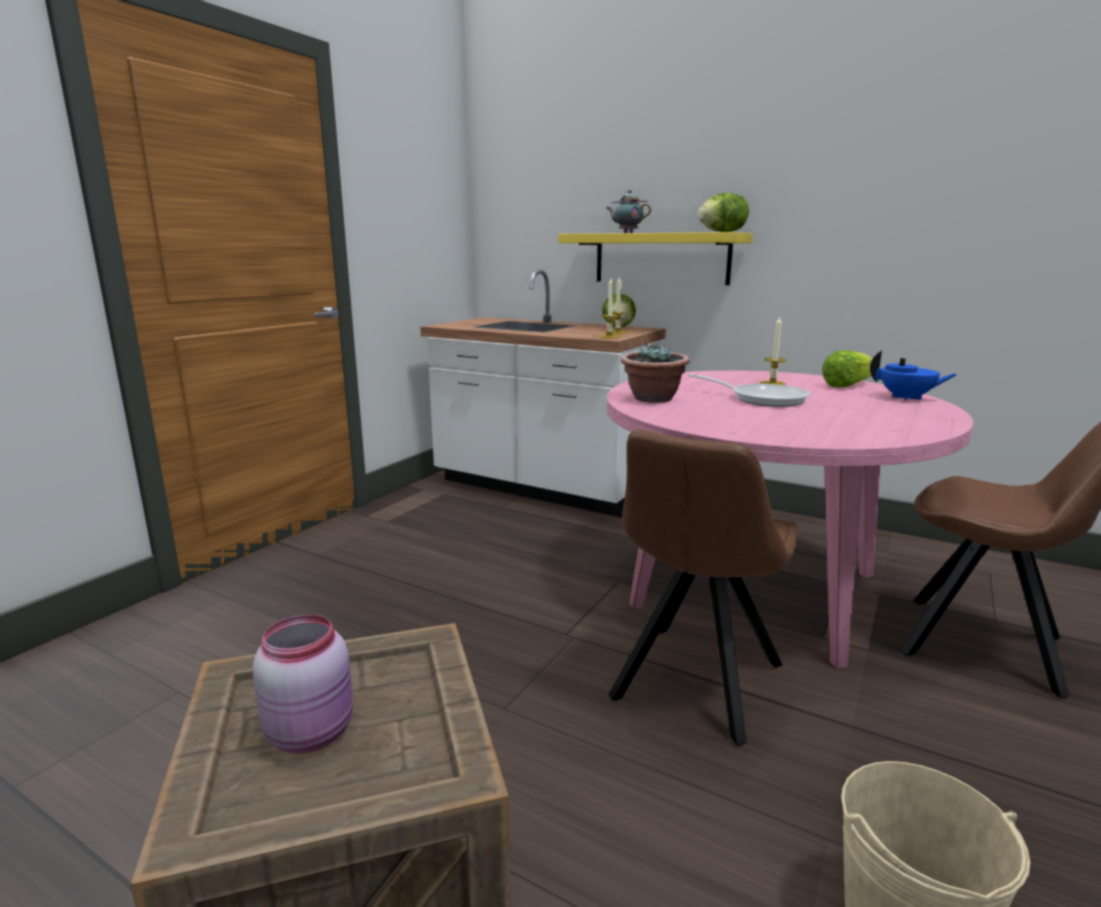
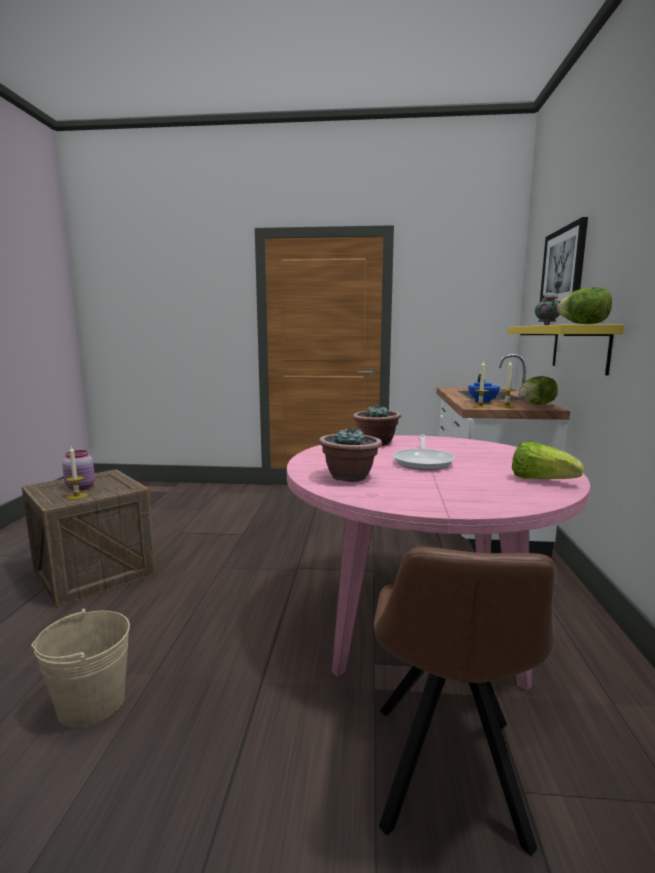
camera: 65 degrees right, 5 degrees down
(600, 164) = (563, 268): none -> picture
(695, 681) = (277, 615): brown chair -> none
(772, 383) = (495, 461): candle -> candle (77, 496)
(824, 427) = (349, 477): none -> potted plant
(906, 398) = (522, 498): blue teapot -> blue teapot (482, 402)

